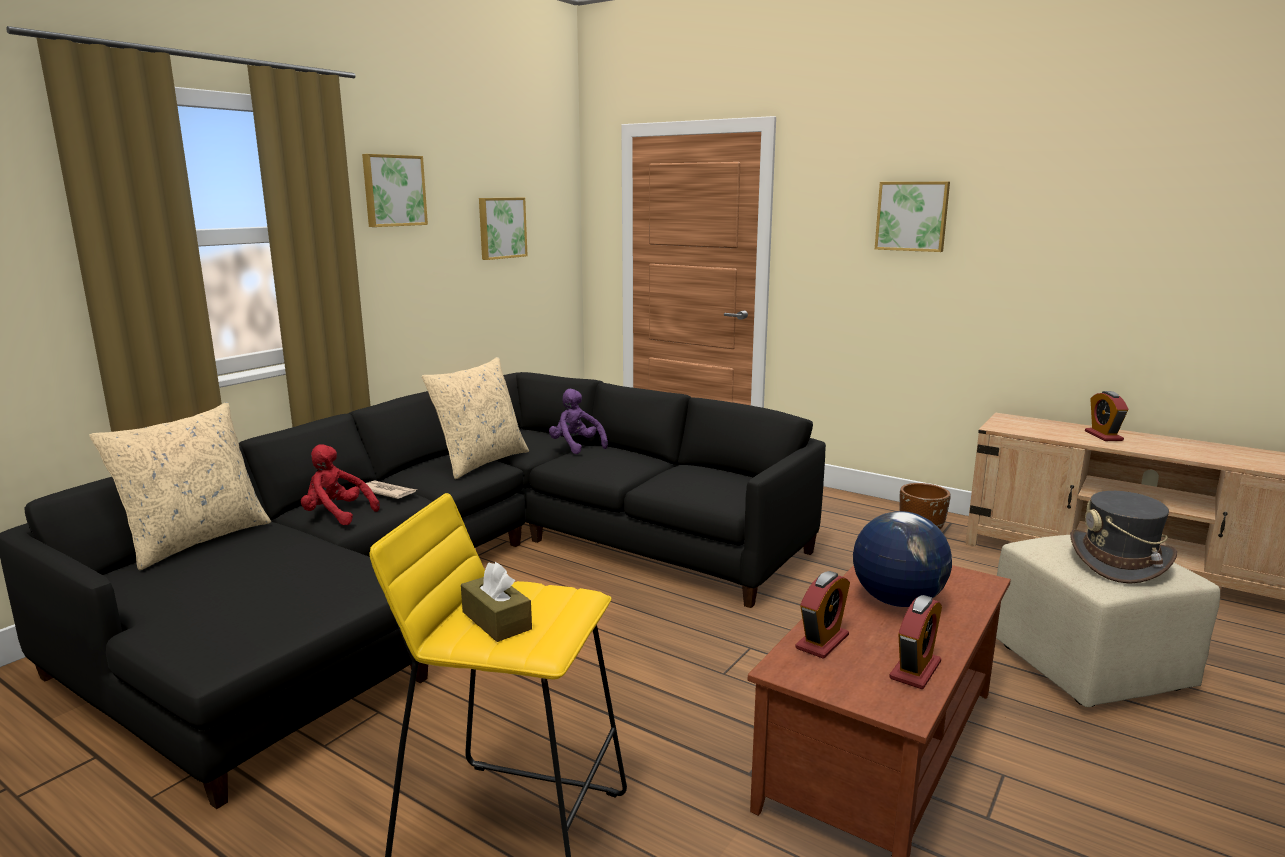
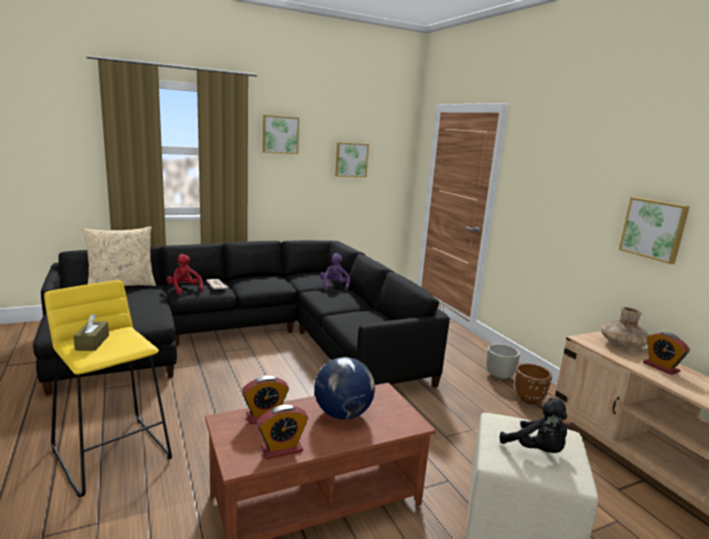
camera: 30 degrees right, 0 degrees up
(480, 462) = (279, 282): beige pillow -> none
(858, 516) = (499, 376): none -> grey planter
(912, 216) = (573, 177): picture -> picture (654, 229)
(1036, 423) = (622, 345): none -> brown vase
(1103, 436) = (661, 367): alarm clock -> alarm clock turned 60 degrees counterclockwise
(1119, 561) = (536, 450): grey hat -> black plush toy

